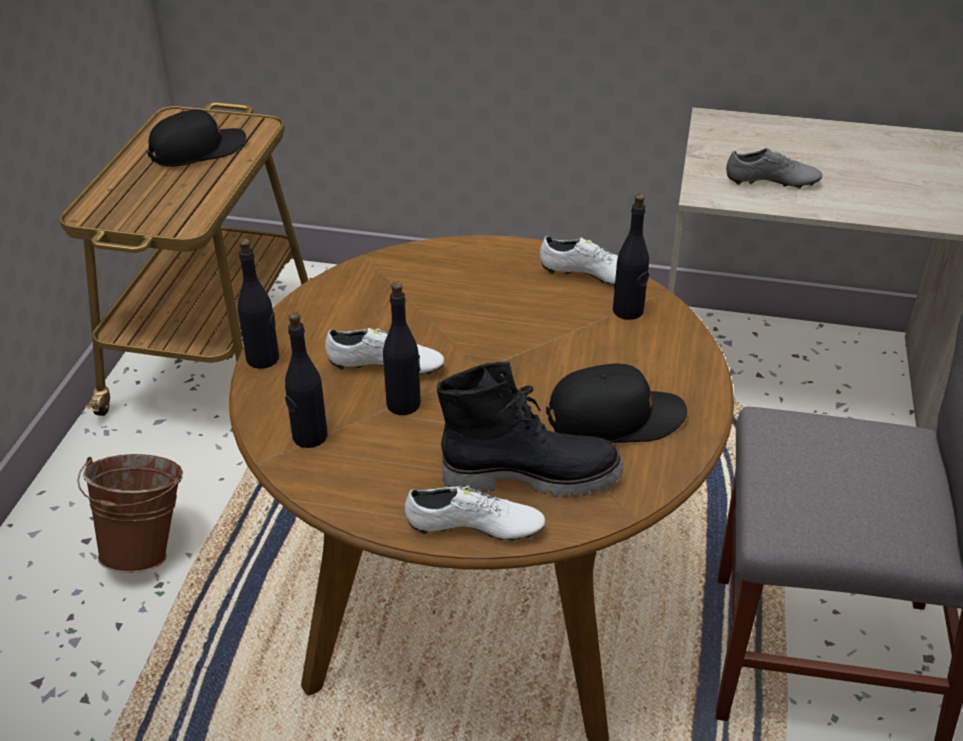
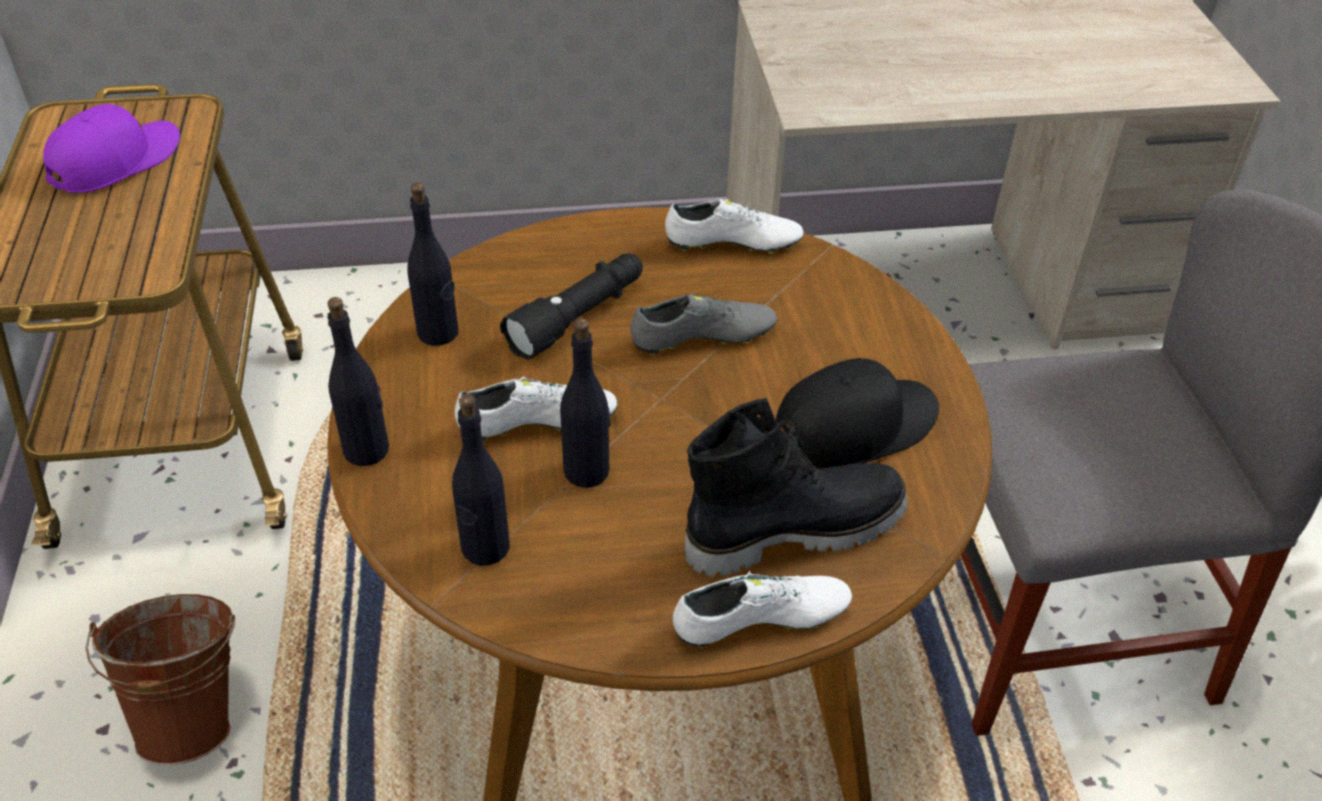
camera: 20 degrees left, 5 degrees up
(198, 150) = (116, 161): black cap -> purple cap
(450, 304) = (578, 317): none -> black flashlight
(628, 311) = (799, 281): black bottle -> black bottle (438, 333)
(771, 182) = (875, 82): grey shoe -> grey shoe (703, 339)

